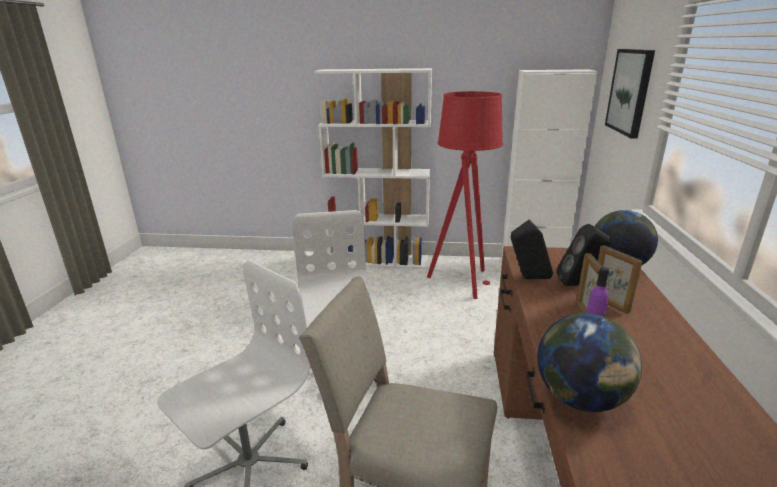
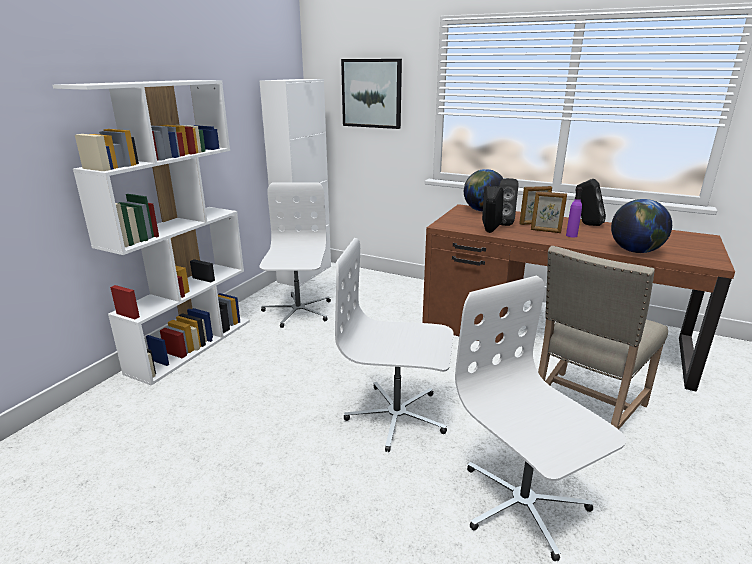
camera: 70 degrees left, 0 degrees up
(462, 282) = (297, 311): red floor lamp -> white office chair
(676, 349) = (586, 224): none -> black speaker

